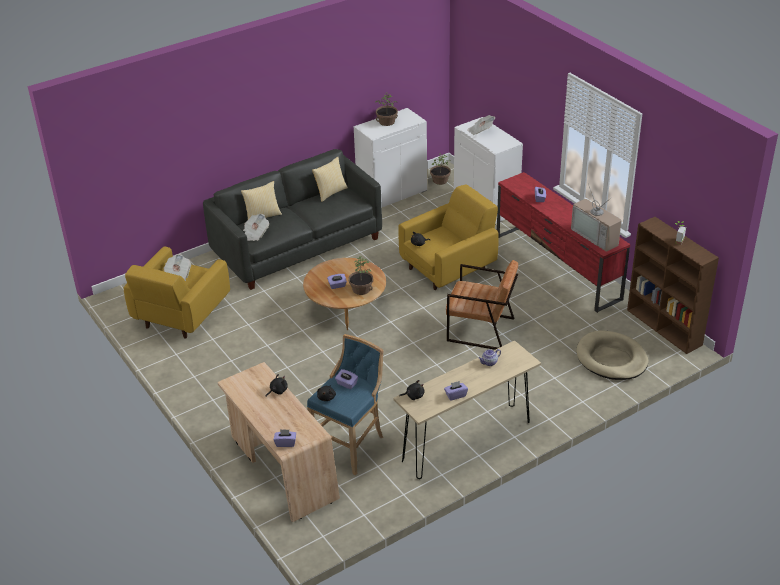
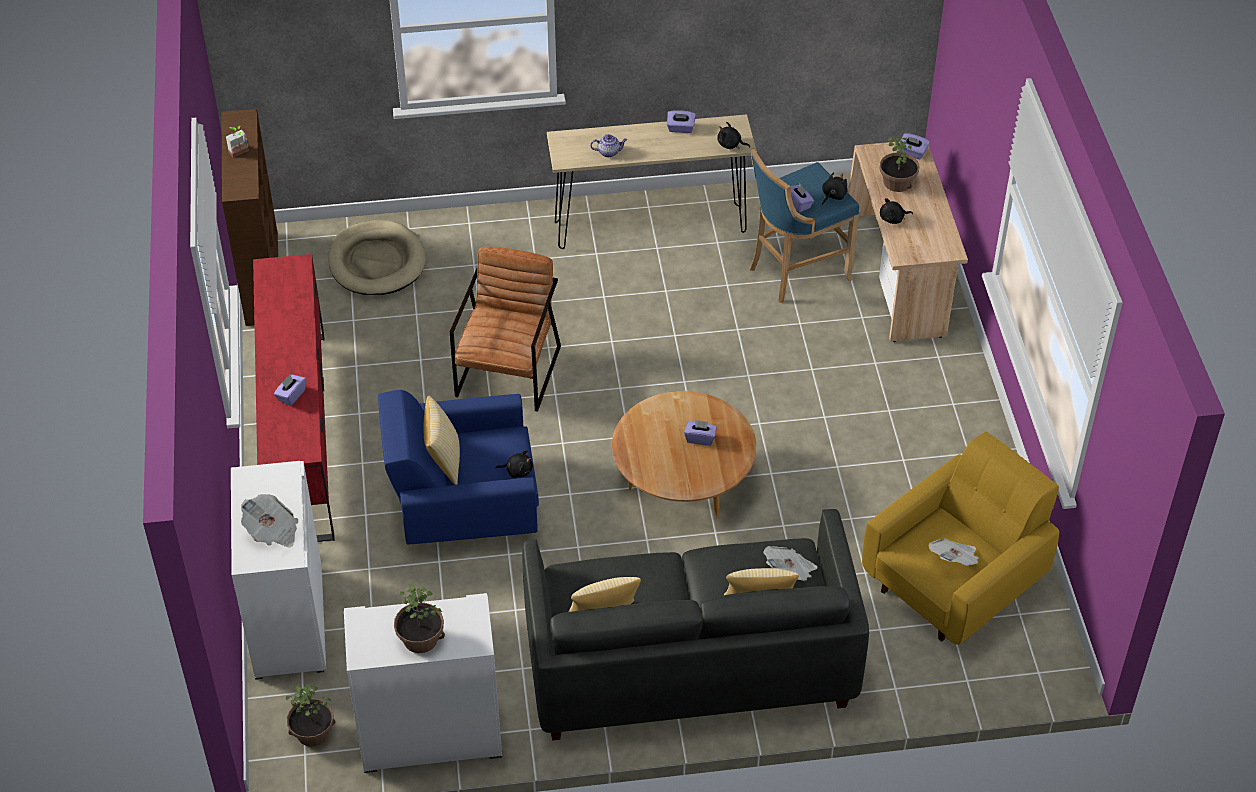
camera: 155 degrees left, 10 degrees up
(361, 289) = (668, 417): potted plant -> potted plant (897, 182)
(449, 267) = (463, 505): yellow armchair -> blue armchair
(458, 236) = (443, 461): none -> pillow
(480, 329) = (509, 371): brown armchair -> brown armchair turned 60 degrees clockwise
(597, 236) = (283, 289): television -> none

